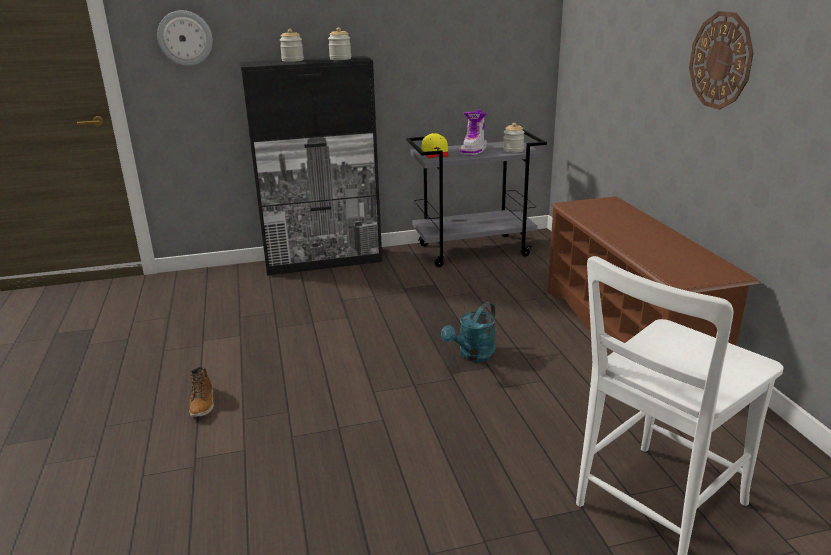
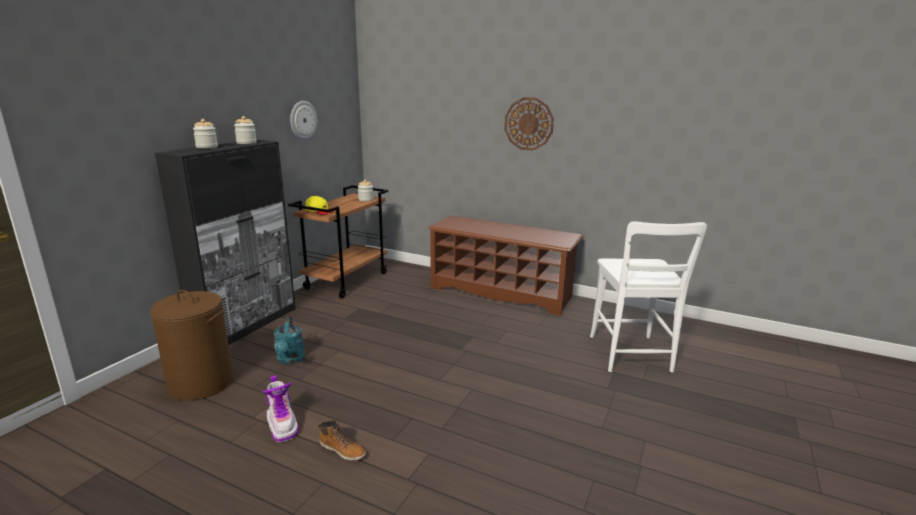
camera: 50 degrees left, 5 degrees down
(185, 38) = (97, 132): wall clock -> wall clock (302, 120)
(221, 296) = (201, 383): none -> brown laundry basket
(473, 356) = (454, 335): turquoise watering can -> turquoise watering can (290, 360)
(474, 150) = (341, 204): boot -> boot (282, 425)
(474, 250) = (346, 280): grey cart -> brown cart

